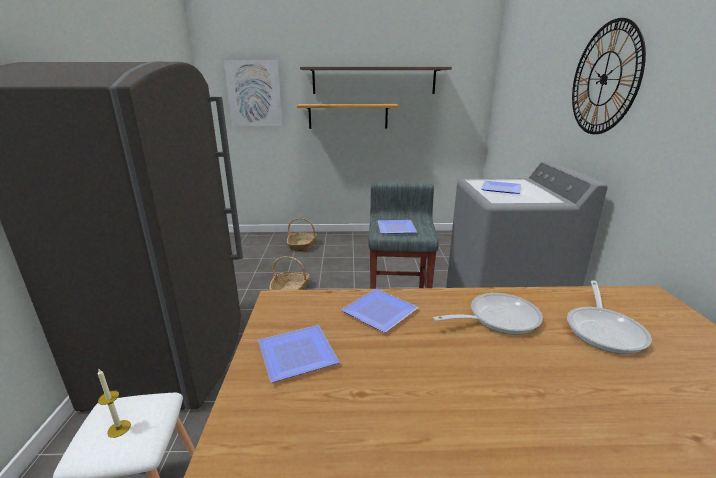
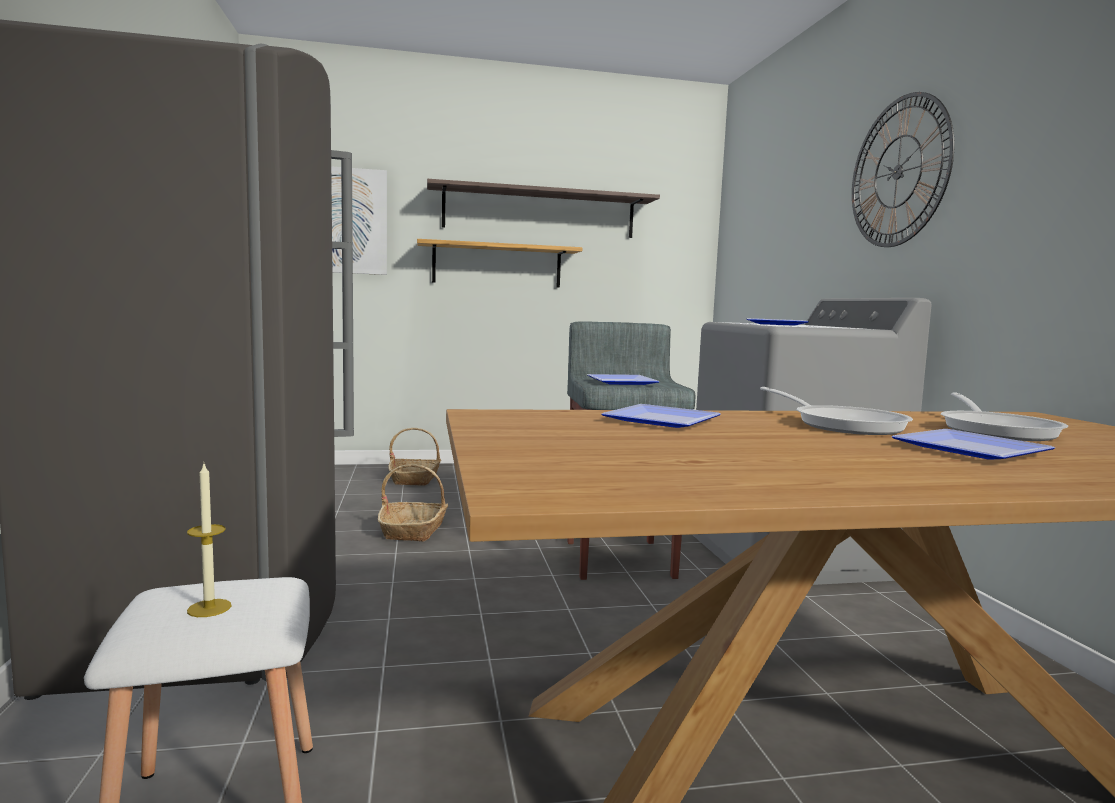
camera: 10 degrees left, 15 degrees down
(294, 354) = (557, 441): plate -> plate (964, 449)
(497, 318) = (842, 424): frying pan -> frying pan turned 90 degrees clockwise

